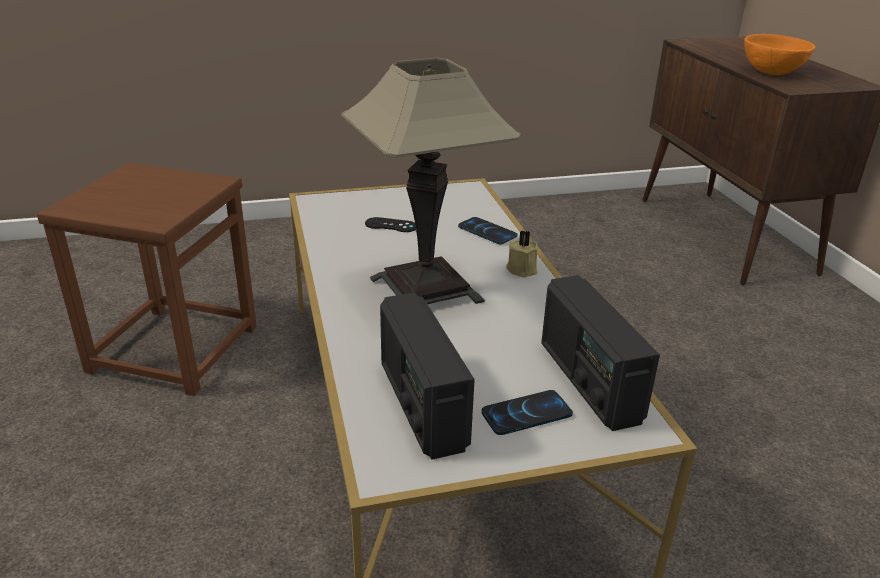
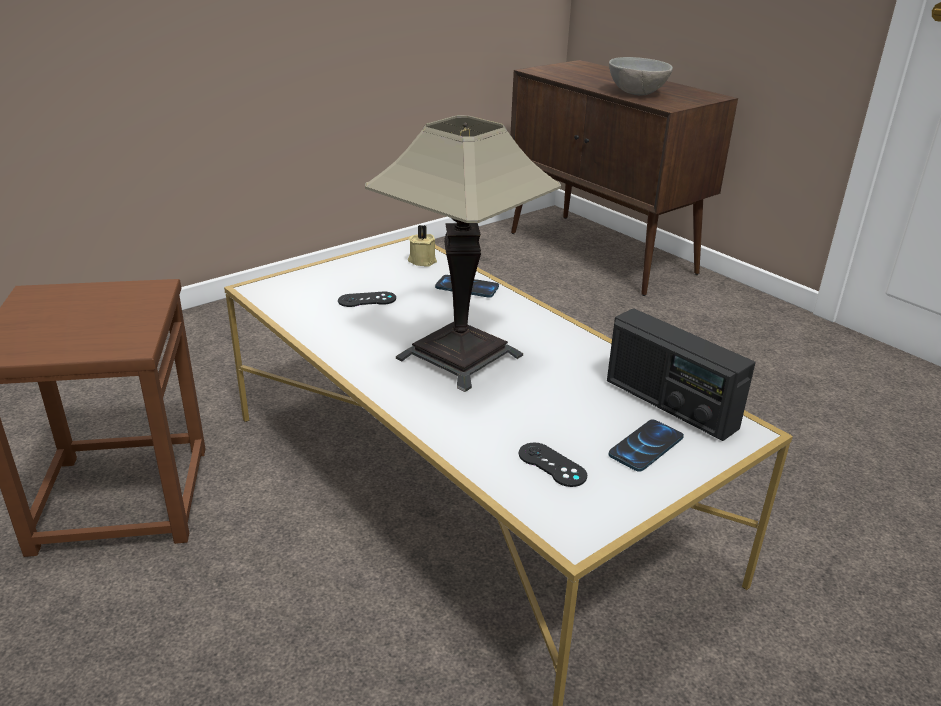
camera: 25 degrees left, 0 degrees up
(421, 404) = (552, 465): radio -> black game controller
(522, 269) = (529, 317): beige candle -> beige candle (422, 260)
(772, 73) = (637, 93): orange bowl -> grey bowl

